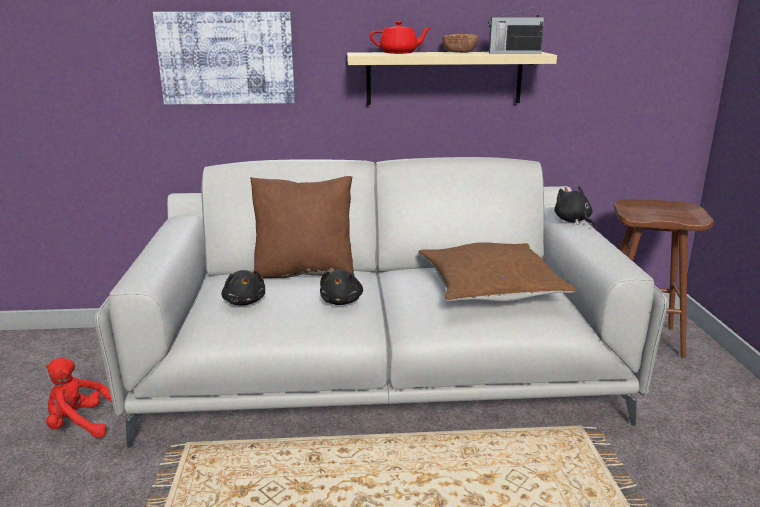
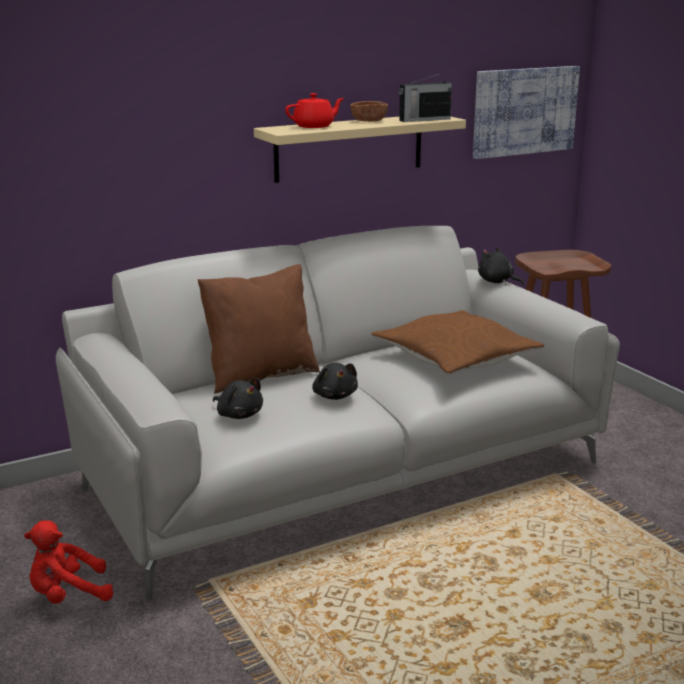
camera: 25 degrees left, 0 degrees up
(226, 58) = (123, 144): picture -> picture (524, 111)

